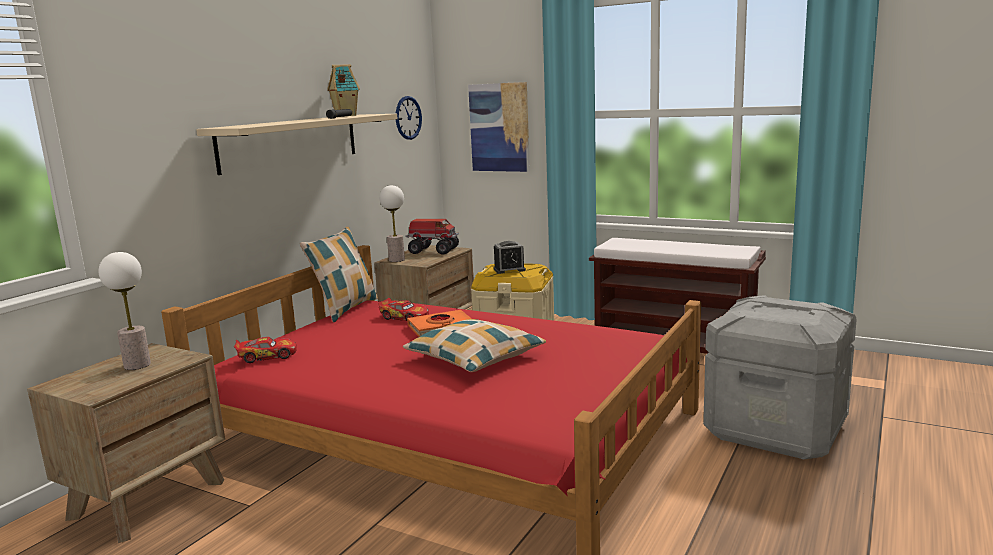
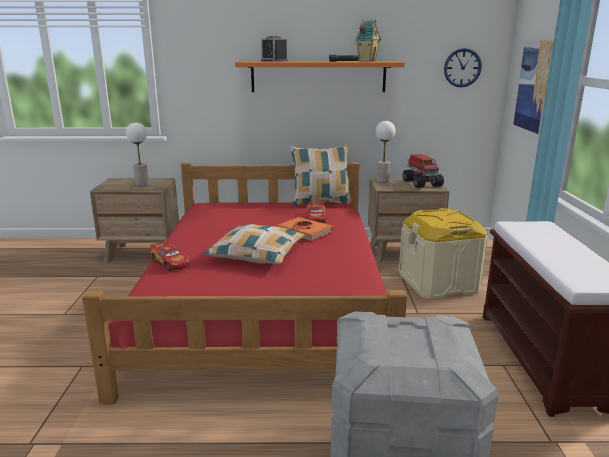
camera: 60 degrees right, 5 degrees up
(267, 356) = (219, 207): toy car -> toy car (171, 262)
(290, 142) = (318, 76): beige shelf -> orange shelf
(509, 270) = (441, 216): alarm clock -> alarm clock (274, 61)

